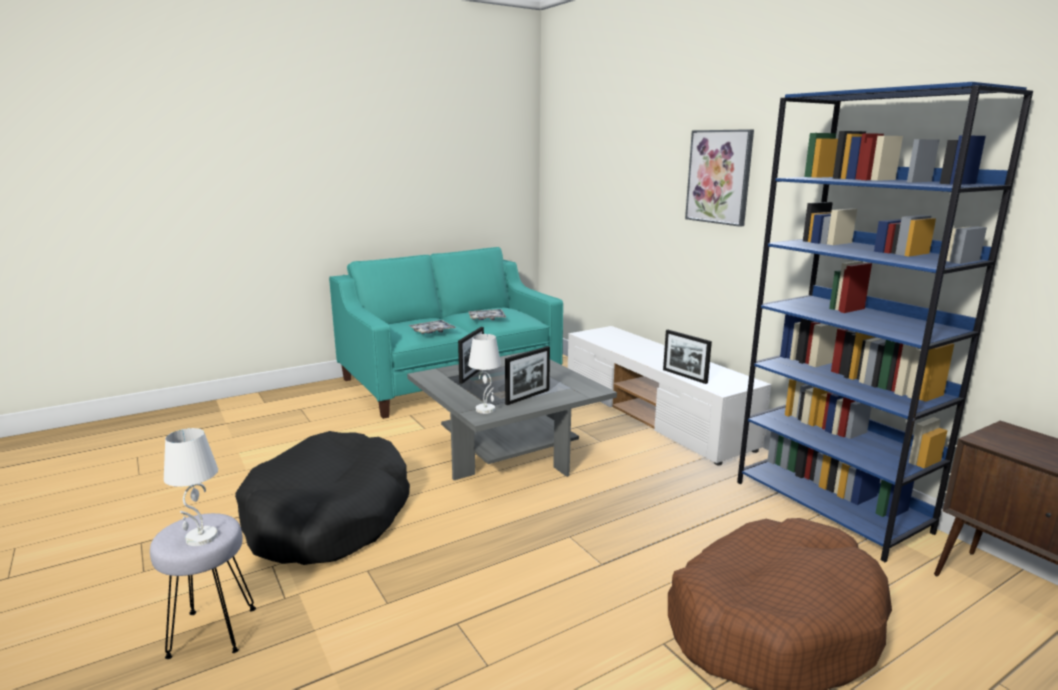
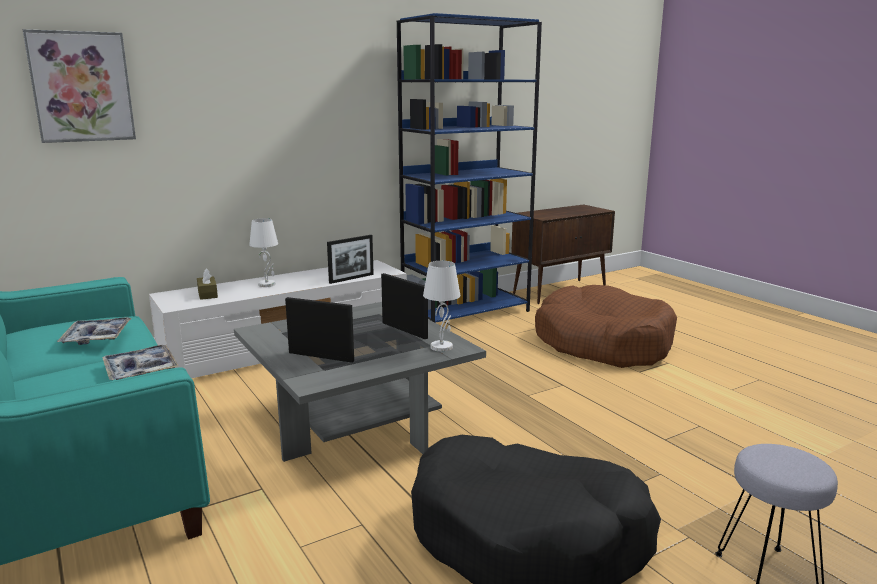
camera: 90 degrees left, 0 degrees up
(201, 538) = (793, 455): white table lamp -> white table lamp (267, 284)
(614, 338) = (207, 294): none -> brown tissue box
(719, 177) = (284, 86): picture -> picture (81, 87)

